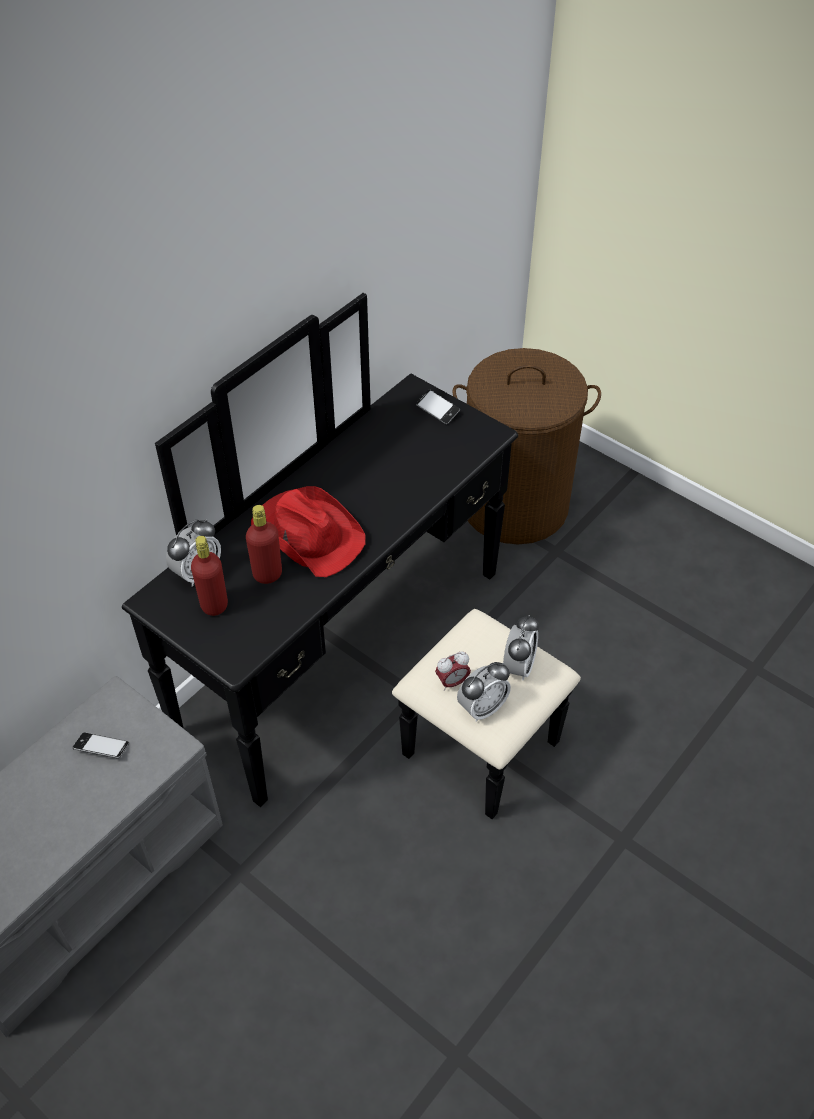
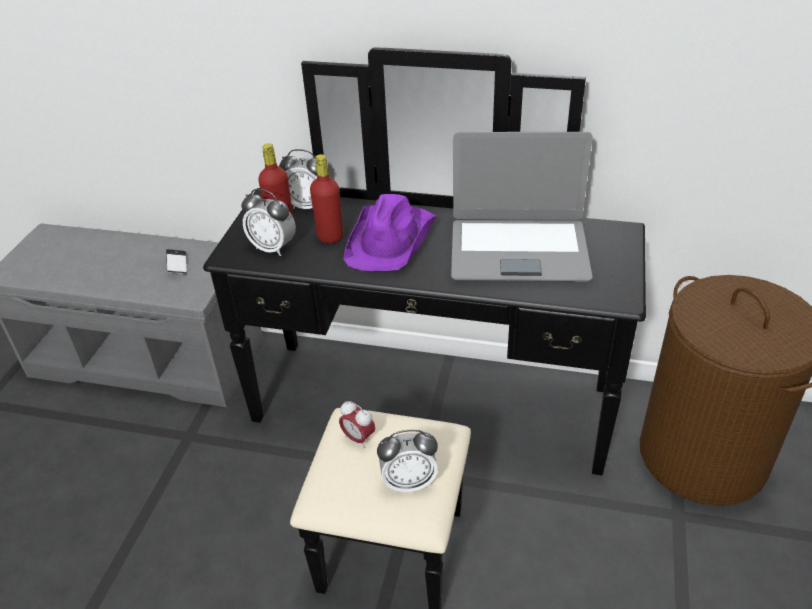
camera: 65 degrees right, 10 degrees down
(308, 532) = (391, 239): red hat -> purple hat
(390, 460) = (518, 251): none -> laptop
(437, 410) = (613, 254): phone -> none
(482, 708) = (341, 472): alarm clock -> alarm clock (273, 248)

